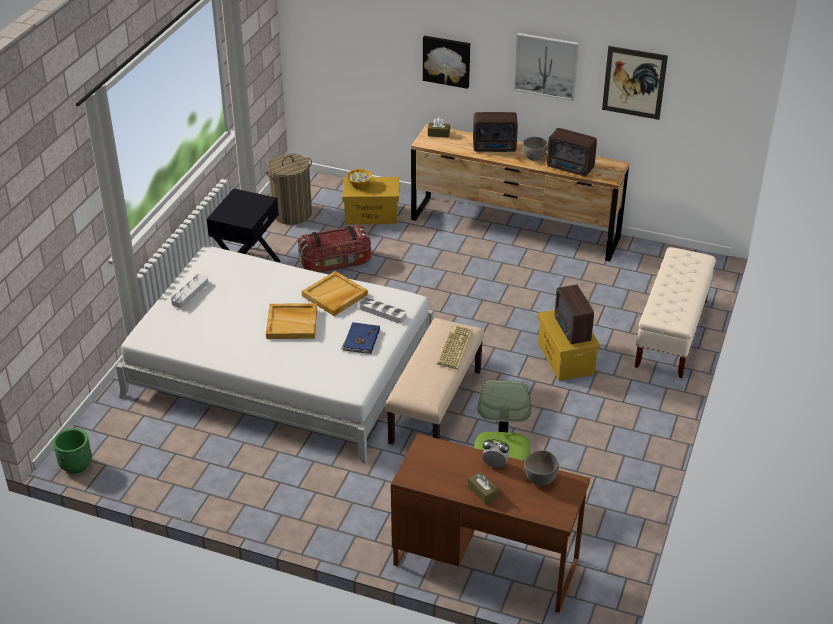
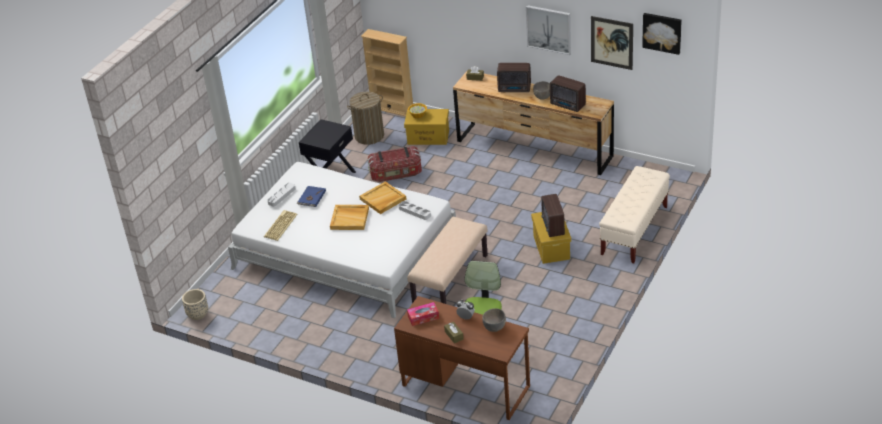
camera: 10 degrees right, 0 degrees up
(76, 465) = (198, 314): green planter -> beige planter
(317, 178) = (392, 108): none -> beige bookcase
(360, 340) = (396, 231): blue book -> blue book (311, 197)
(431, 466) = (423, 317): none -> tissue box
(447, 61) = (479, 24): picture -> picture (662, 32)
(453, 347) = (461, 237): keyboard -> keyboard (280, 225)

